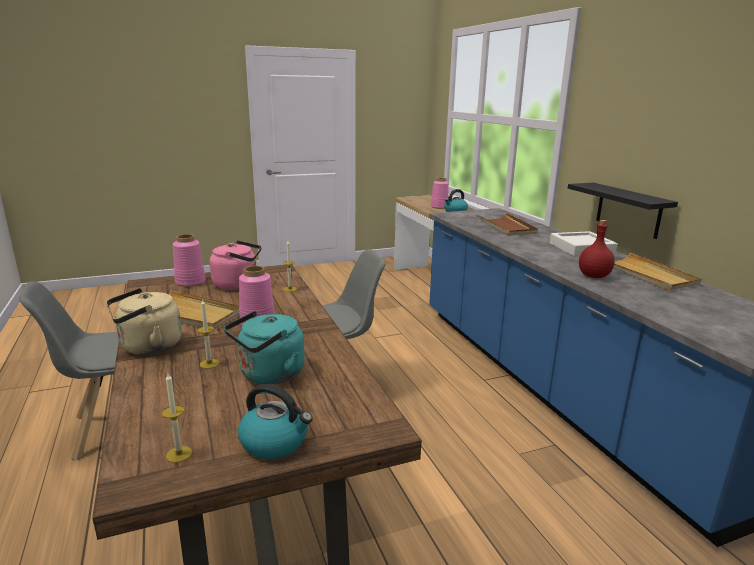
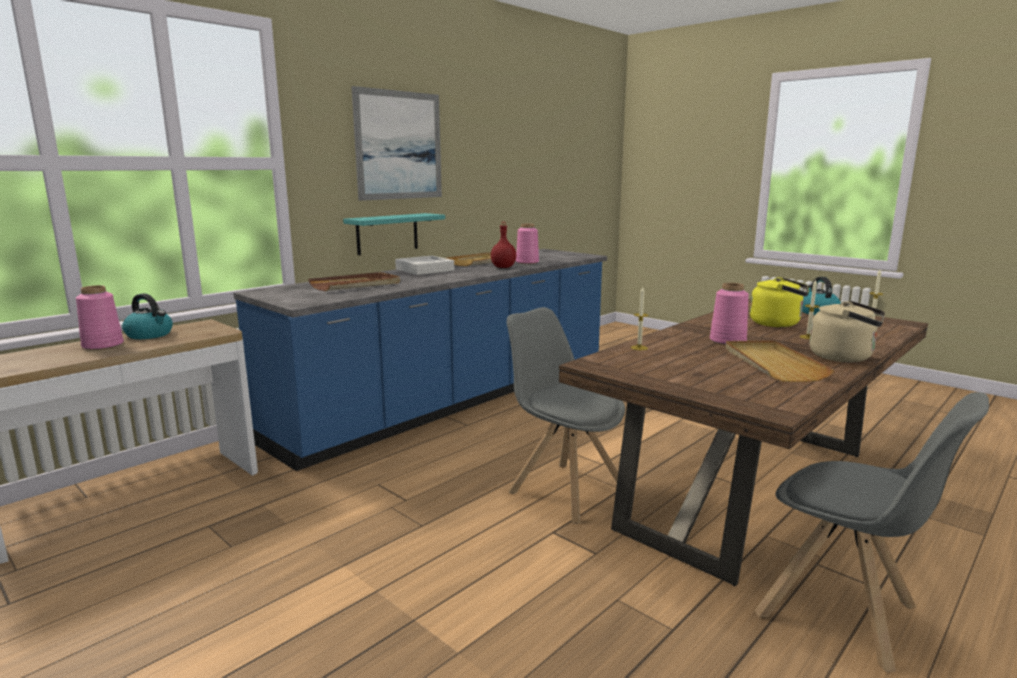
camera: 115 degrees left, 5 degrees down
(191, 282) = (714, 390): pink vase -> pink vase (527, 262)
(238, 284) = (671, 368): pink kettle -> none
(269, 375) = (778, 324): turquoise kettle -> yellow kettle
(628, 210) = (387, 233): black shelf -> turquoise shelf
(664, 116) = (399, 145): none -> picture

